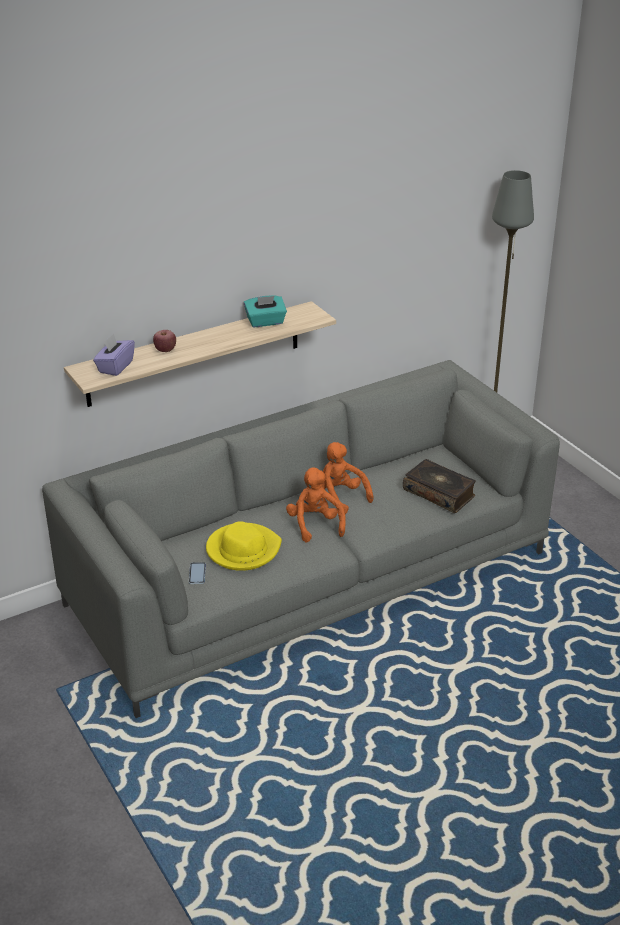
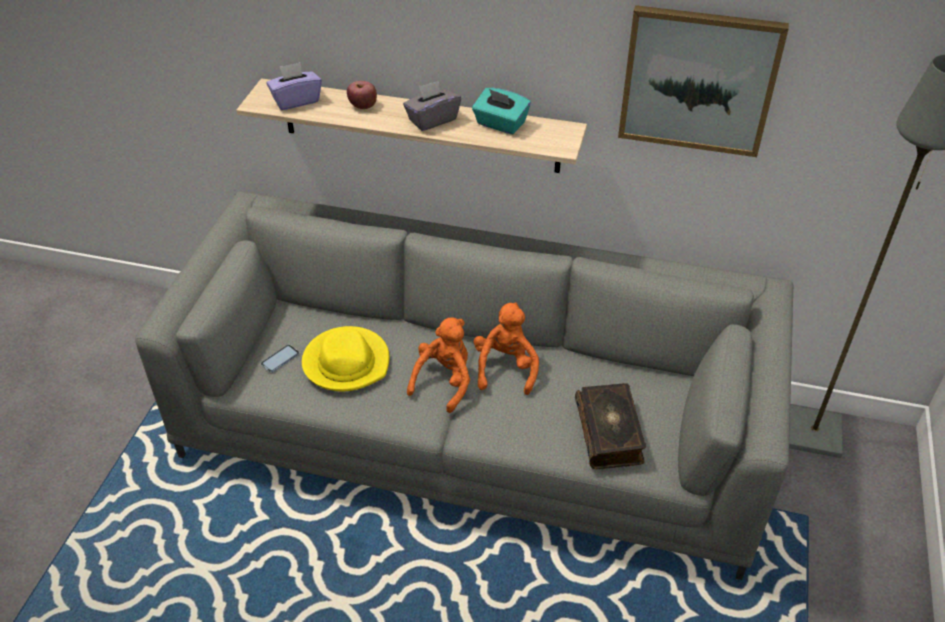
camera: 45 degrees right, 10 degrees up
(222, 338) = (432, 120): none -> grey tissue box
(375, 241) = (698, 81): none -> picture

